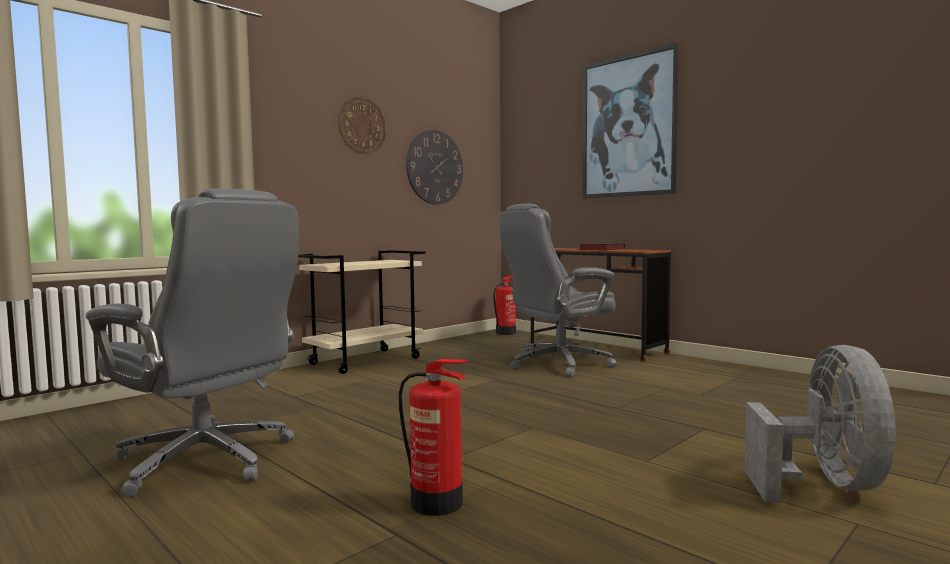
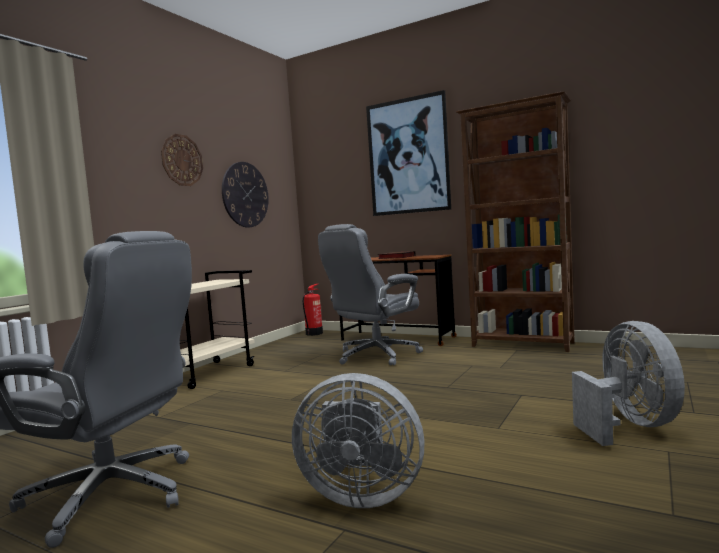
camera: 15 degrees left, 0 degrees up
(438, 503) = (360, 494): fire extinguisher -> grey fan
(750, 372) = (523, 345): none -> brown bookcase

